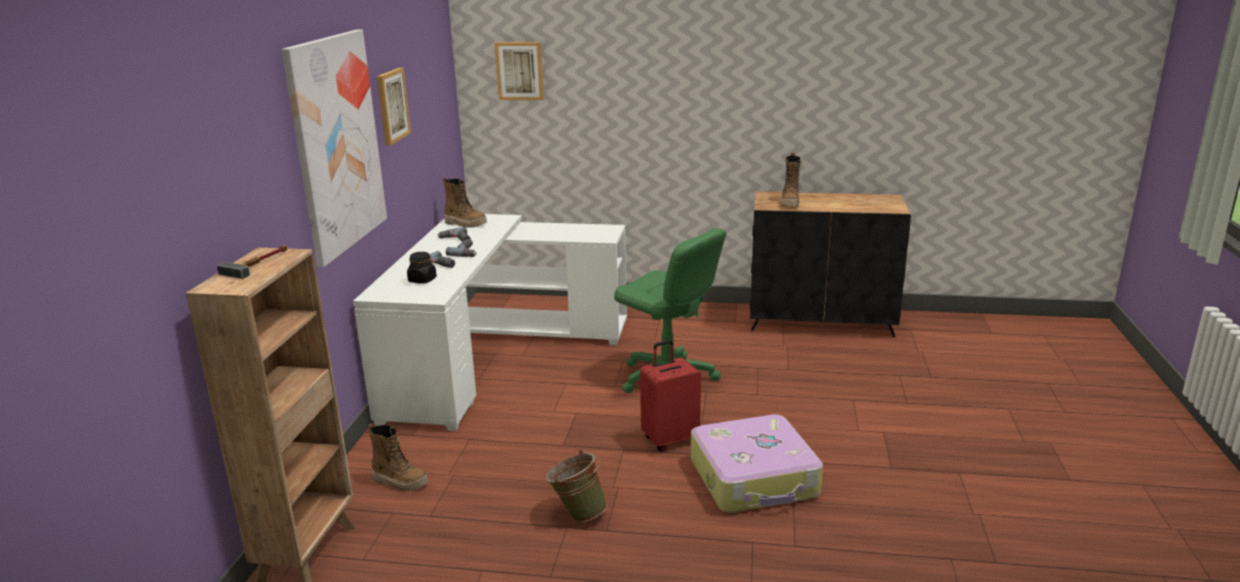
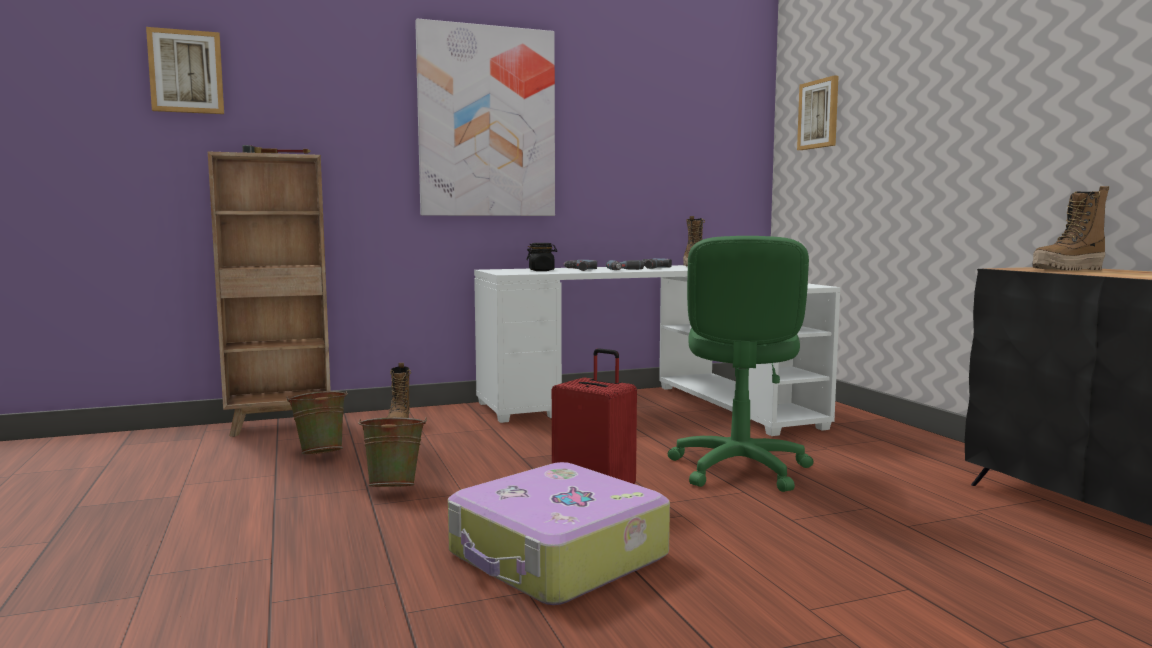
camera: 60 degrees right, 15 degrees down
(392, 105) = (608, 119): picture -> picture (186, 72)
(444, 538) = (321, 454): none -> green bucket

